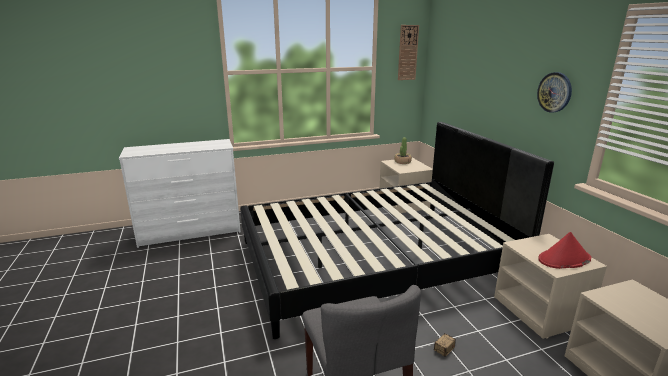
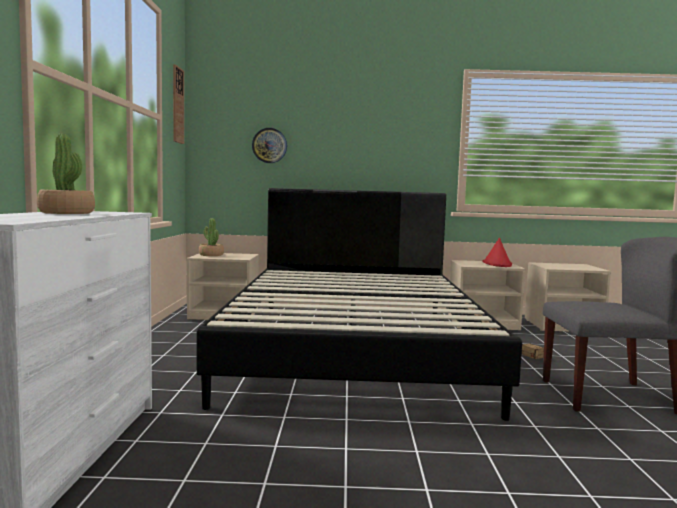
camera: 70 degrees left, 15 degrees down
(198, 144) = (67, 213): none -> potted plant
(554, 92) = (409, 140): wall clock -> wall clock (269, 145)

